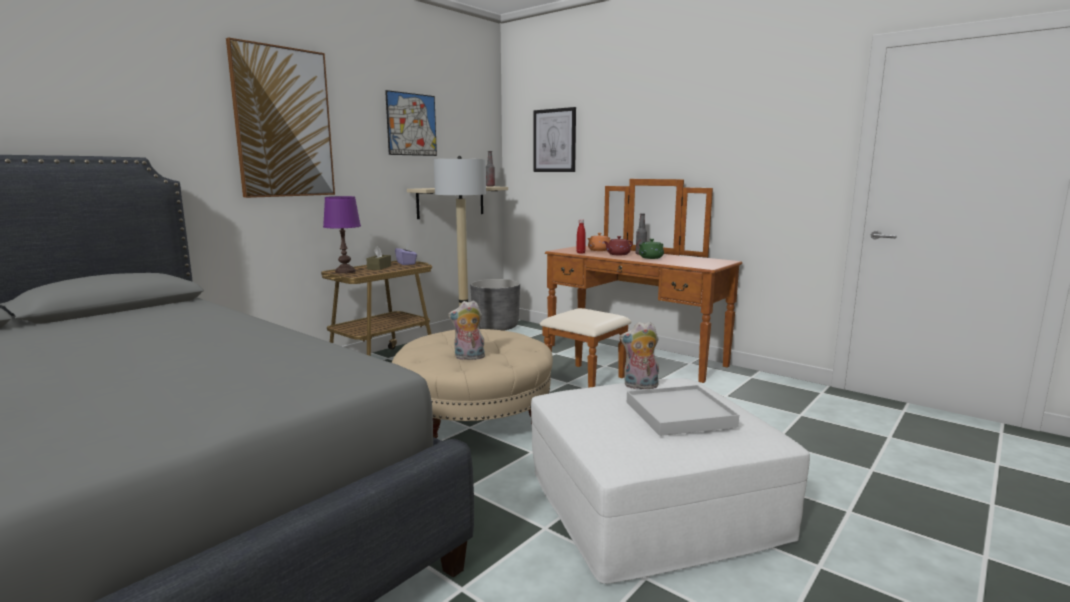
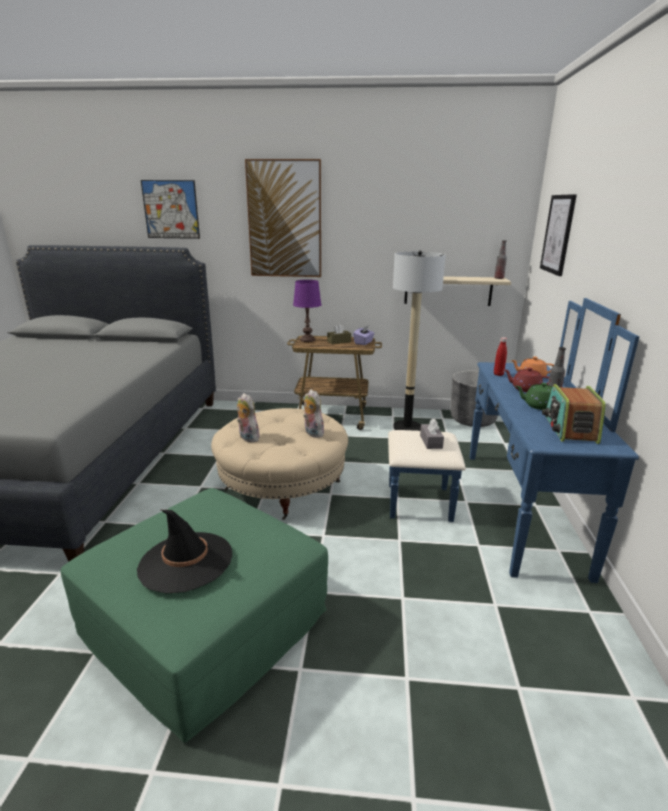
camera: 55 degrees right, 10 degrees up
(411, 124) = (408, 215): picture -> picture (171, 209)
(590, 313) = (431, 442): none -> grey tissue box
(624, 360) = (497, 507): brown dresser -> blue dresser
(640, 386) = (248, 525): plush toy -> plush toy (312, 433)
(653, 503) = (206, 622): white ottoman -> green ottoman
(679, 414) = (185, 562): white tray -> black hat
(693, 261) = (569, 429): none -> radio

